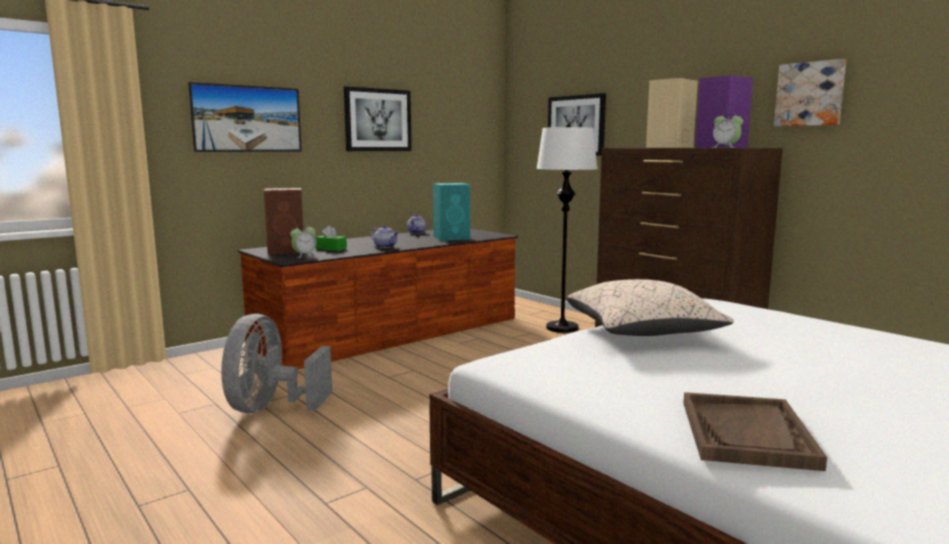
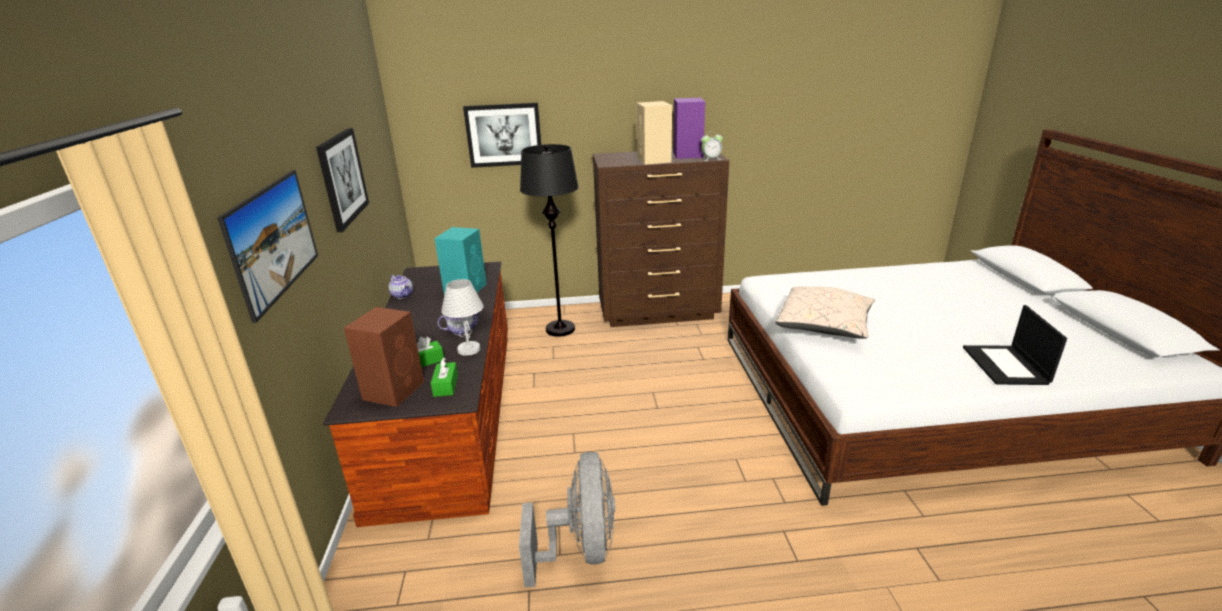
camera: 55 degrees left, 15 degrees up
(270, 408) = (581, 549): grey fan -> grey fan turned 135 degrees counterclockwise
(304, 256) = (445, 385): alarm clock -> green tissue box
(360, 251) = (468, 349): none -> white table lamp
(562, 328) = (560, 329): white floor lamp -> black floor lamp
(746, 433) = (1006, 366): brown tray -> laptop
(810, 94) = (726, 106): picture -> none

